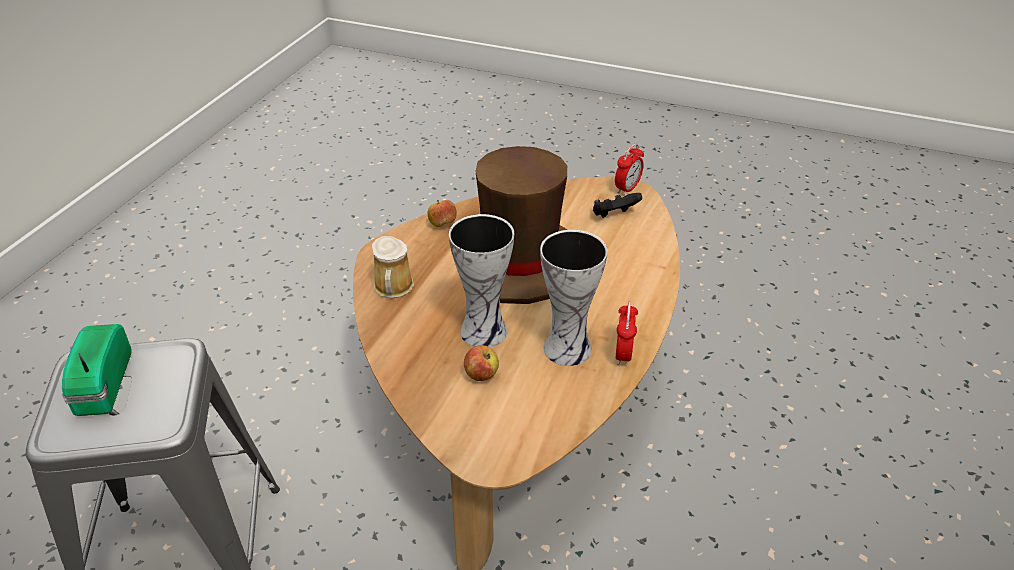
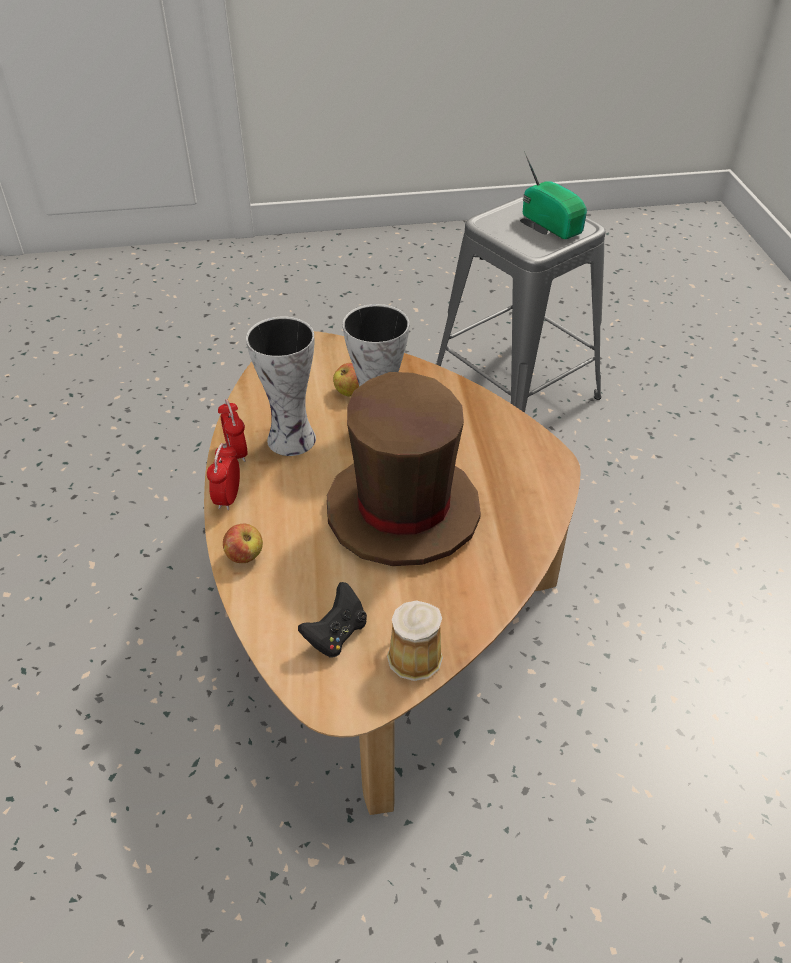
camera: 150 degrees right, 5 degrees up
(393, 288) = (497, 432): mug -> mug (412, 655)
(442, 224) = (530, 524): apple -> apple (245, 556)
(627, 189) = (345, 701): alarm clock -> alarm clock (228, 498)

